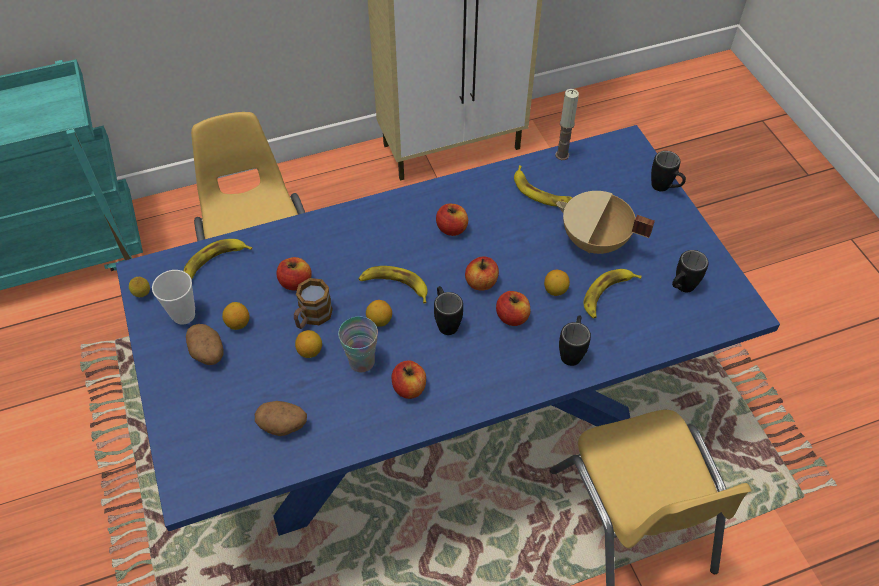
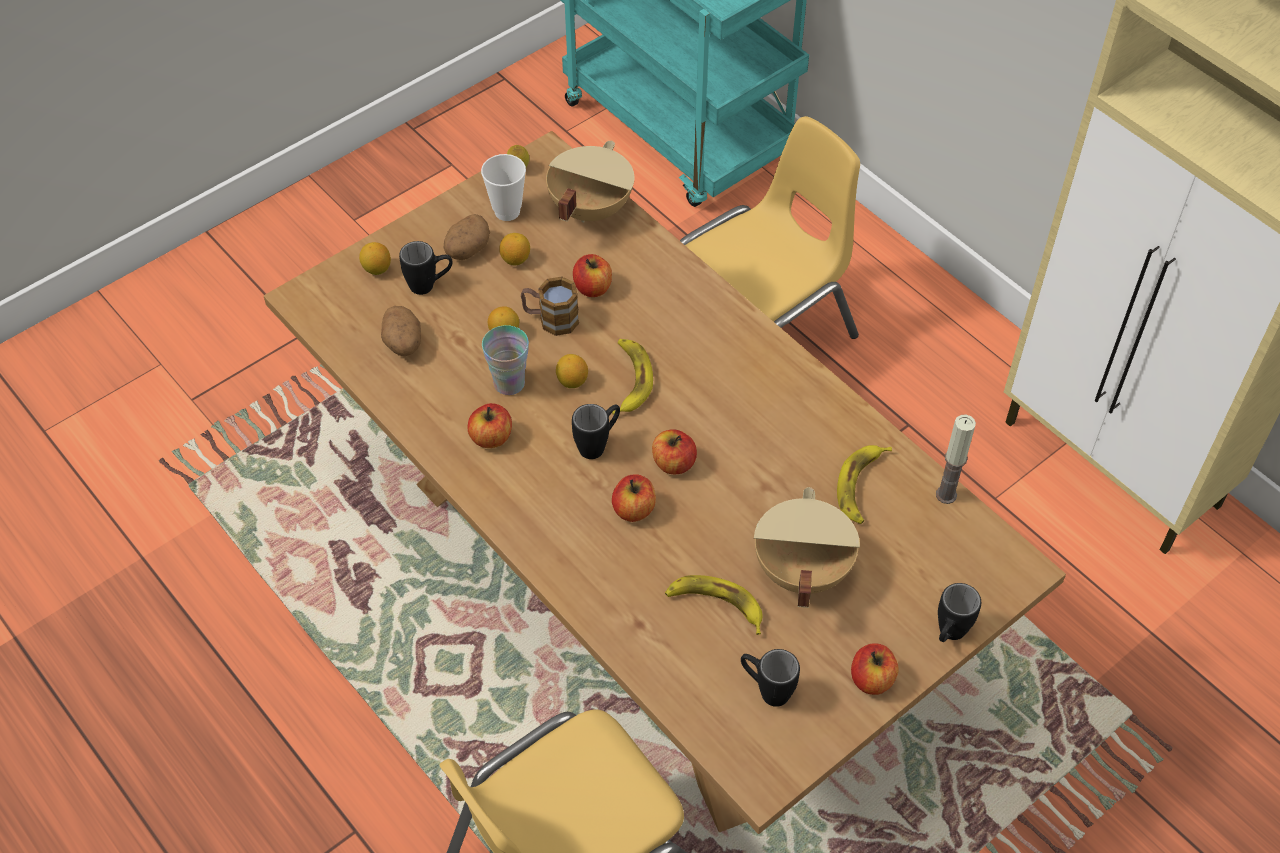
camera: 70 degrees right, 0 degrees up
(214, 262) = (589, 208): banana -> beige cooking pot
(438, 411) = (643, 591): blue dining table -> brown dining table
(452, 228) = (747, 408): apple -> apple (872, 679)
(555, 290) = (696, 545): lemon -> lemon (377, 269)
(572, 351) = (608, 585): black mug -> black mug (430, 285)

